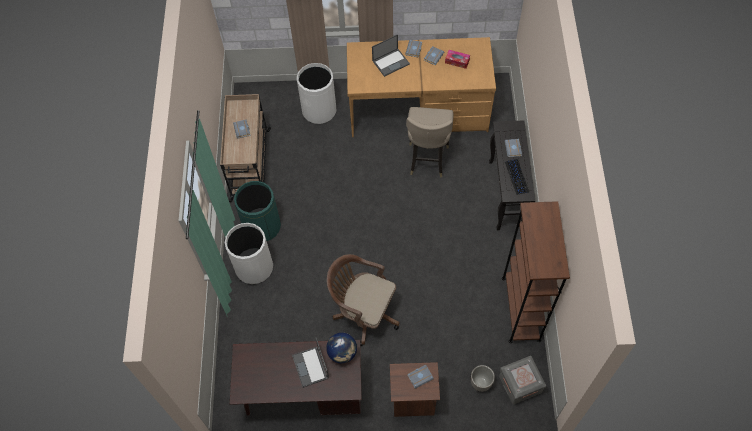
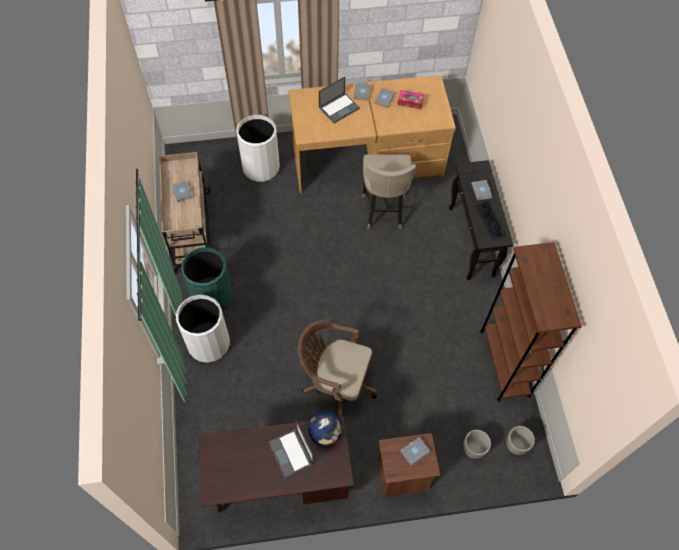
camera: 10 degrees left, 0 degrees up
(520, 384) = (516, 445): grey storage box -> planter

